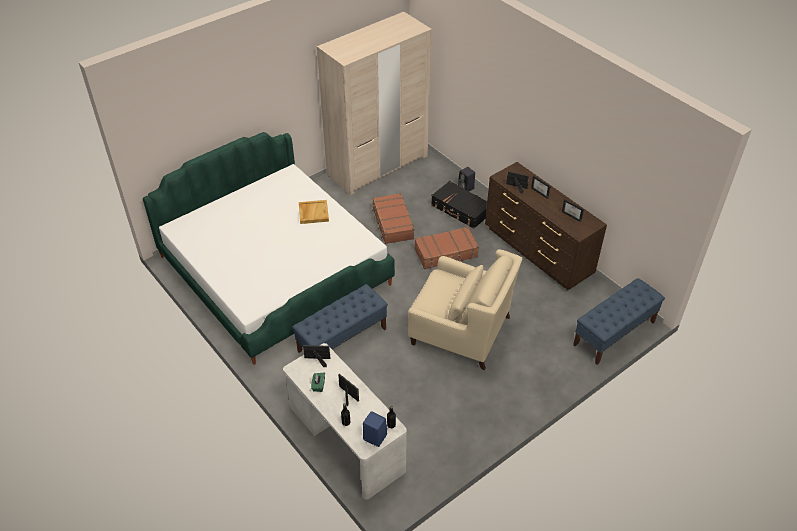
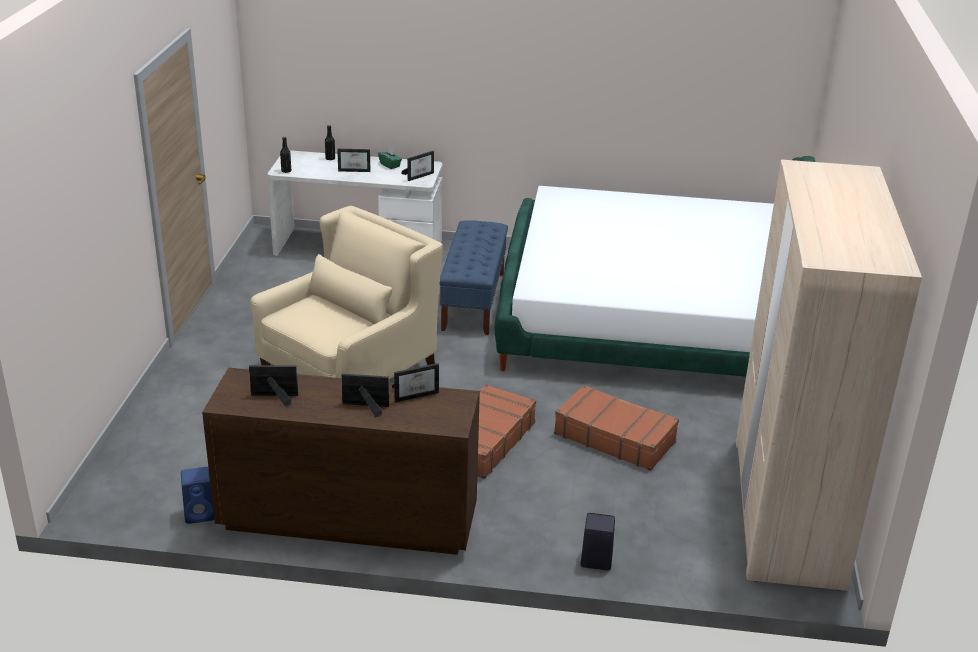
camera: 135 degrees right, 15 degrees down
(313, 213) = (659, 285): beige tray -> none
(374, 437) = (292, 161): blue speaker -> blue speaker (201, 514)
(460, 210) = (550, 515): black suitcase -> none
(460, 330) = (349, 370): beige armchair -> beige armchair turned 150 degrees clockwise
(614, 334) = (124, 468): blue bench -> none

